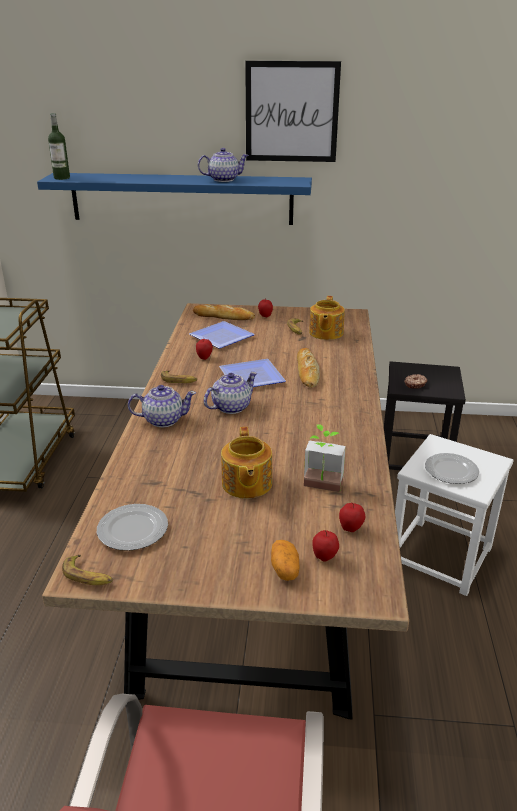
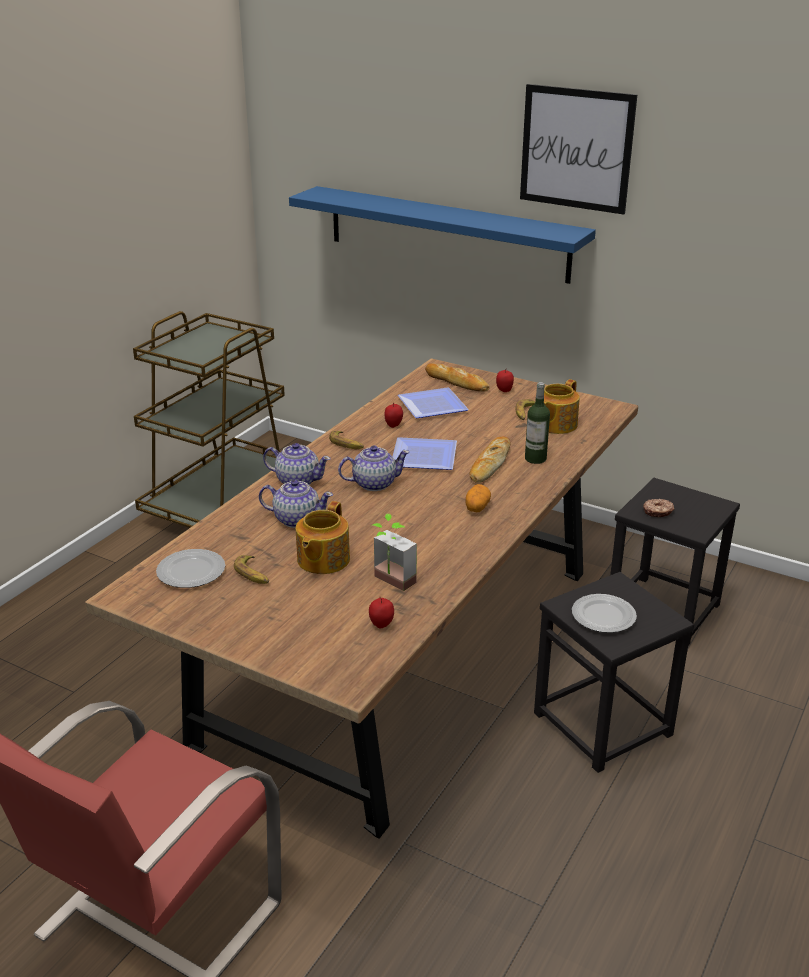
camera: 25 degrees right, 0 degrees up
(62, 178) = (317, 195): bottle -> bottle (535, 459)
(88, 576) = (128, 597): banana -> banana (253, 574)
(223, 179) = (485, 219): teapot -> teapot (296, 519)
(285, 569) = (290, 640): potato -> potato (477, 507)
(324, 558) = (333, 641): apple -> none
(441, 555) = (603, 723): white stool -> black stool

